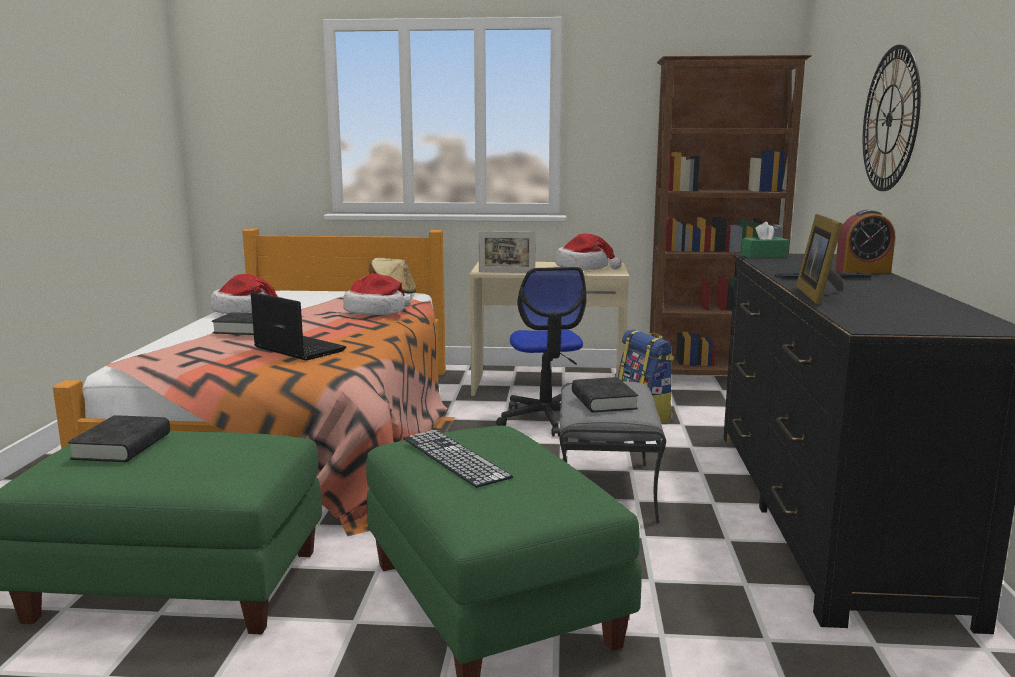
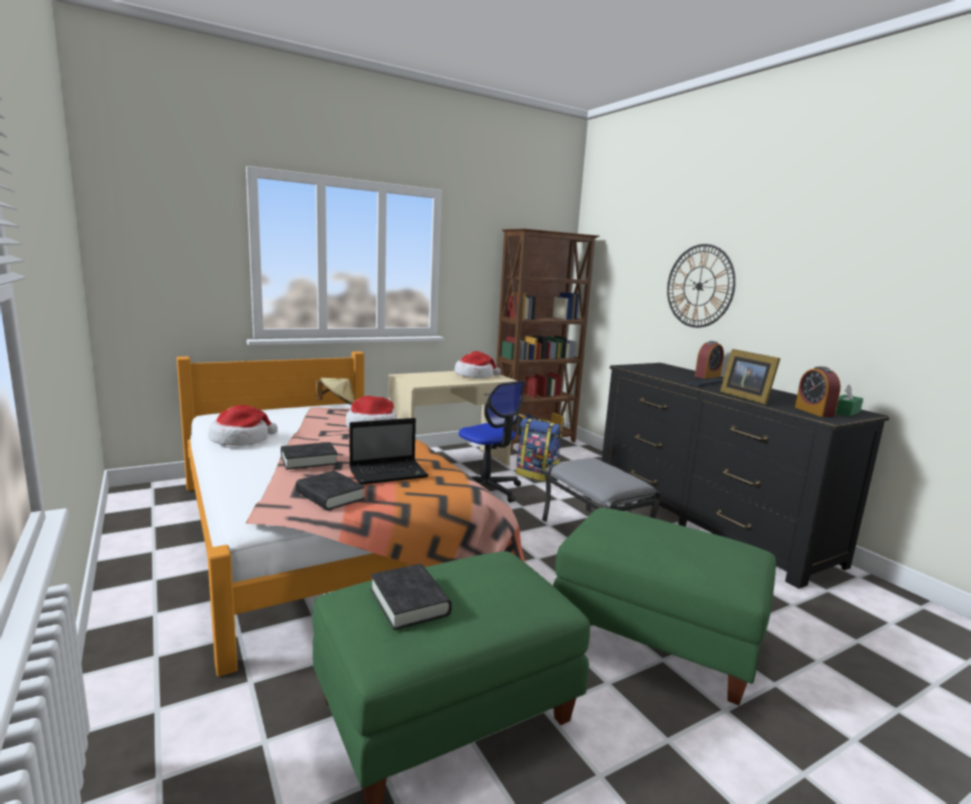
camera: 35 degrees left, 0 degrees up
(297, 349) = (390, 473): laptop -> laptop turned 150 degrees clockwise
(454, 457) = (644, 541): keyboard -> none
(506, 272) = (436, 384): picture frame -> none
(603, 401) = (607, 476): black book -> black book (330, 496)
(764, 256) = (633, 367): green tissue box -> green tissue box (845, 412)
(880, 318) = (814, 412): none -> alarm clock

